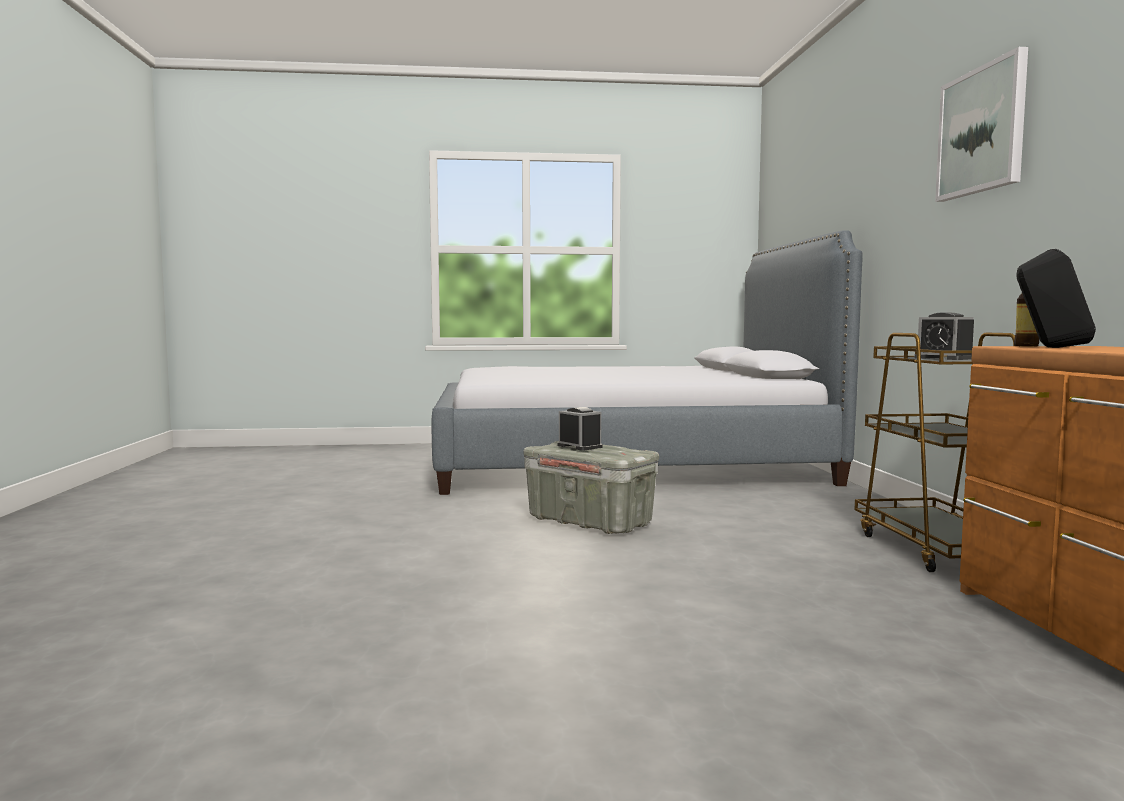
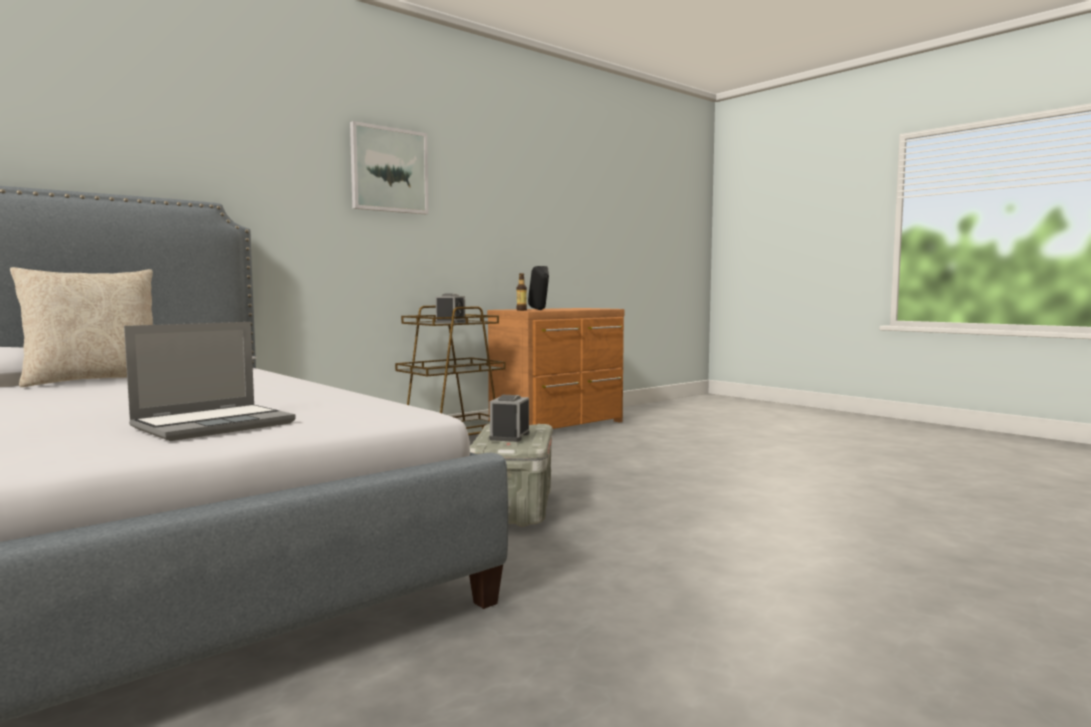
camera: 125 degrees left, 0 degrees up
(506, 373) = (215, 425): none -> laptop
(722, 371) = (94, 381): none -> beige pillow

